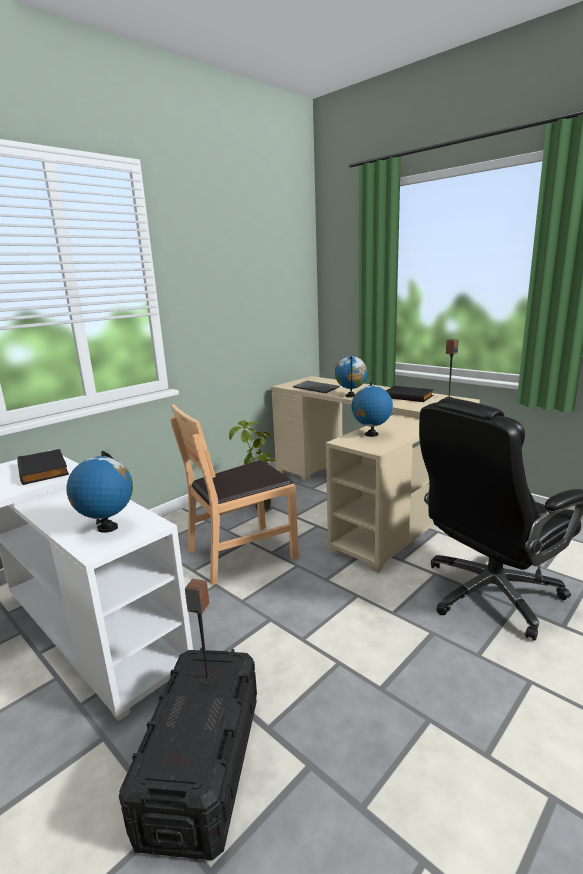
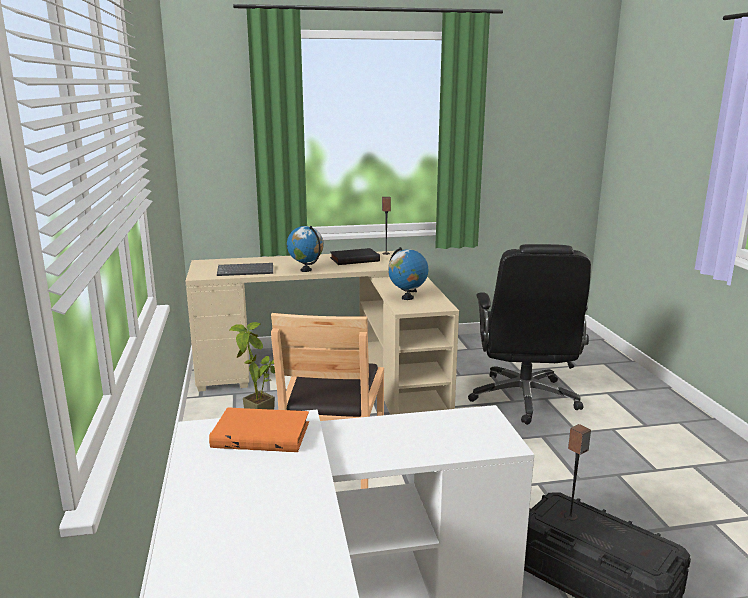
camera: 55 degrees left, 0 degrees up
(45, 470) = (262, 434): black book -> orange book
(107, 528) = (464, 433): globe -> none

